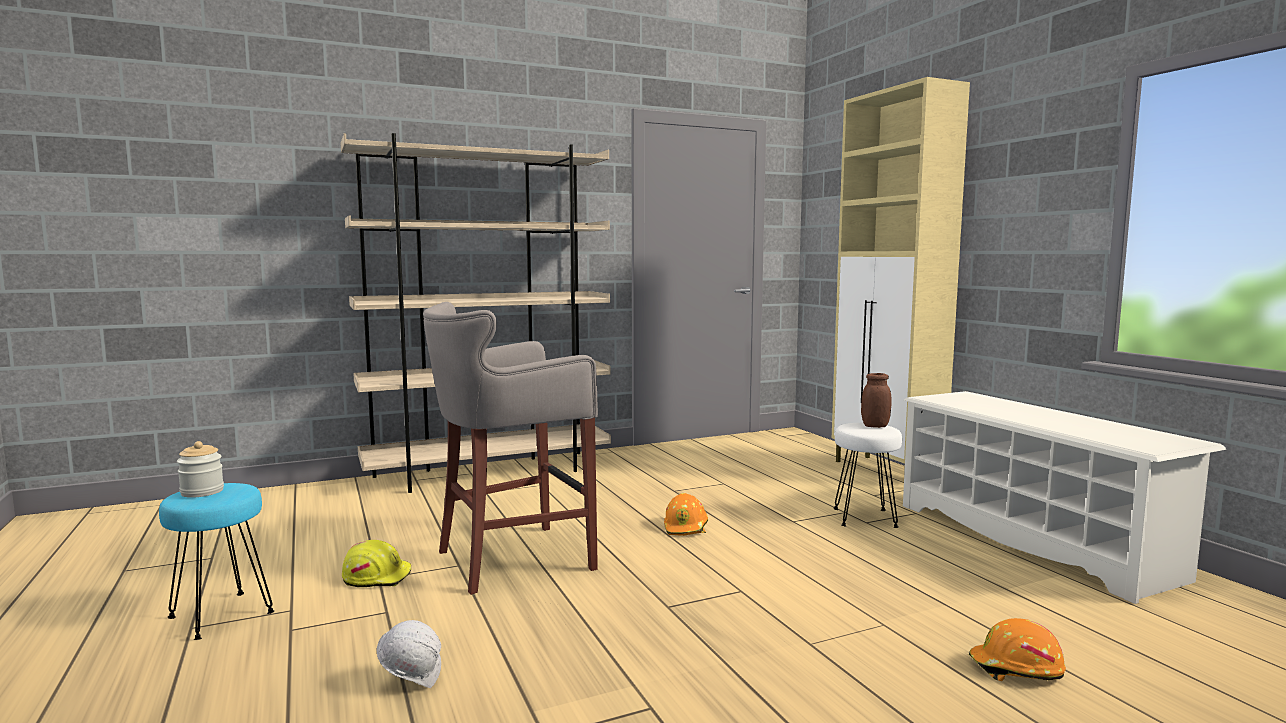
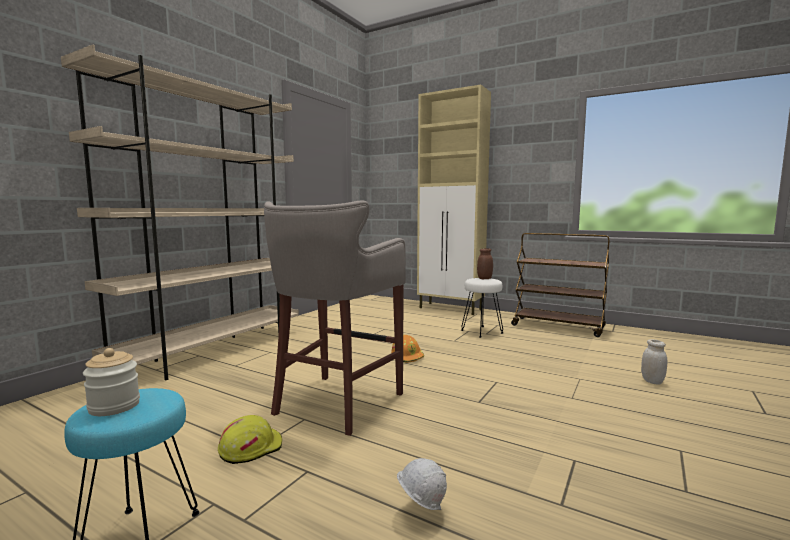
camera: 35 degrees left, 0 degrees up
(1015, 669) = (652, 381): orange hard hat -> white jar
(1032, 540) = (558, 327): white shoe rack -> brown cart

